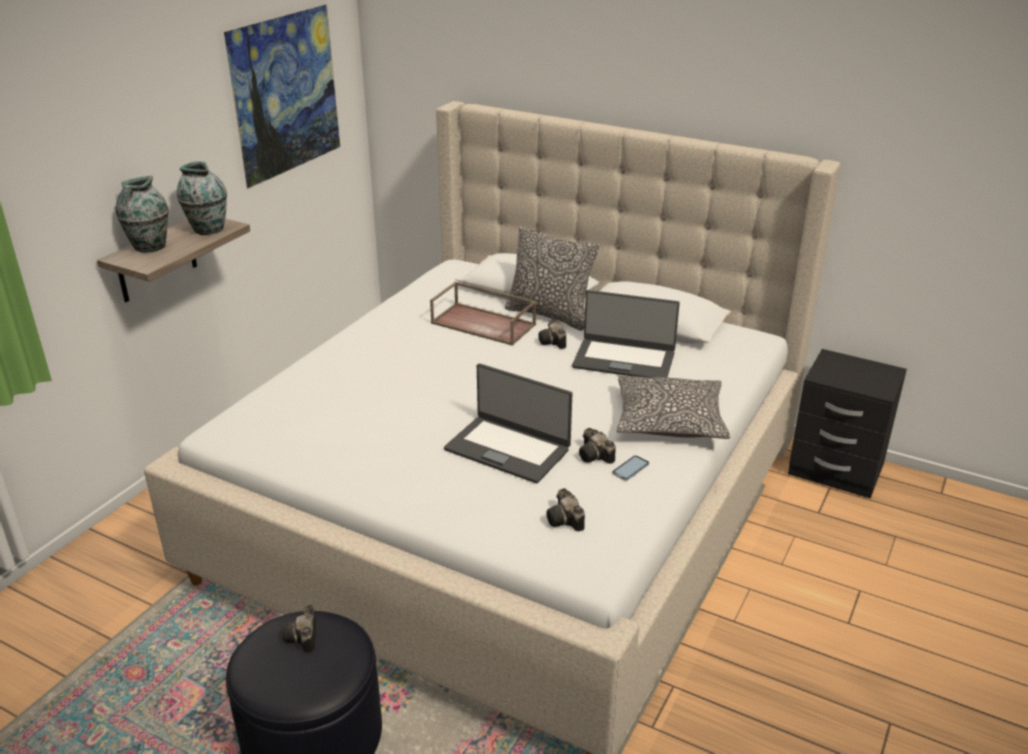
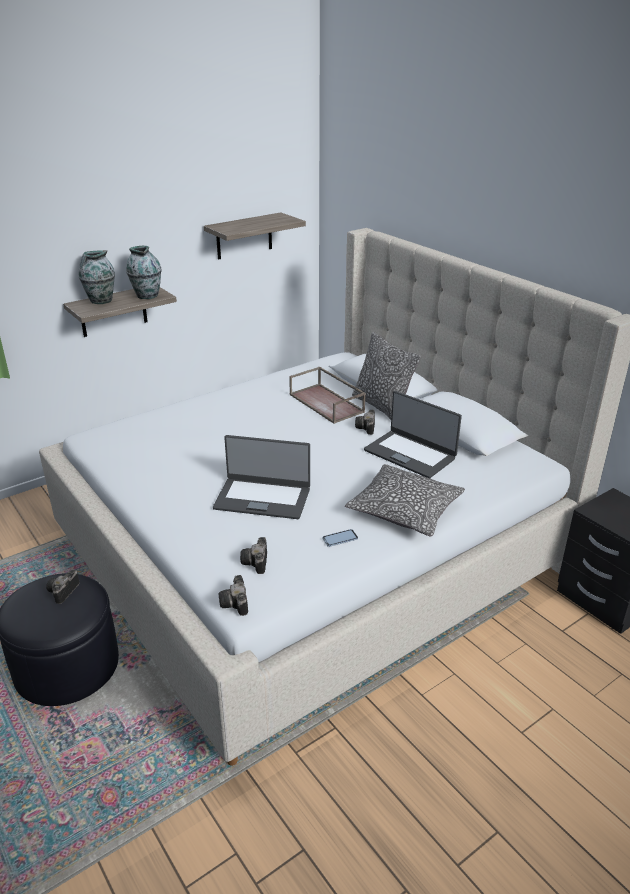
camera: 25 degrees right, 0 degrees up
(291, 131) = (244, 236): picture -> shelf
(508, 449) = (263, 498): laptop -> laptop turned 45 degrees counterclockwise
(596, 456) = (321, 522): camera -> camera (236, 604)

